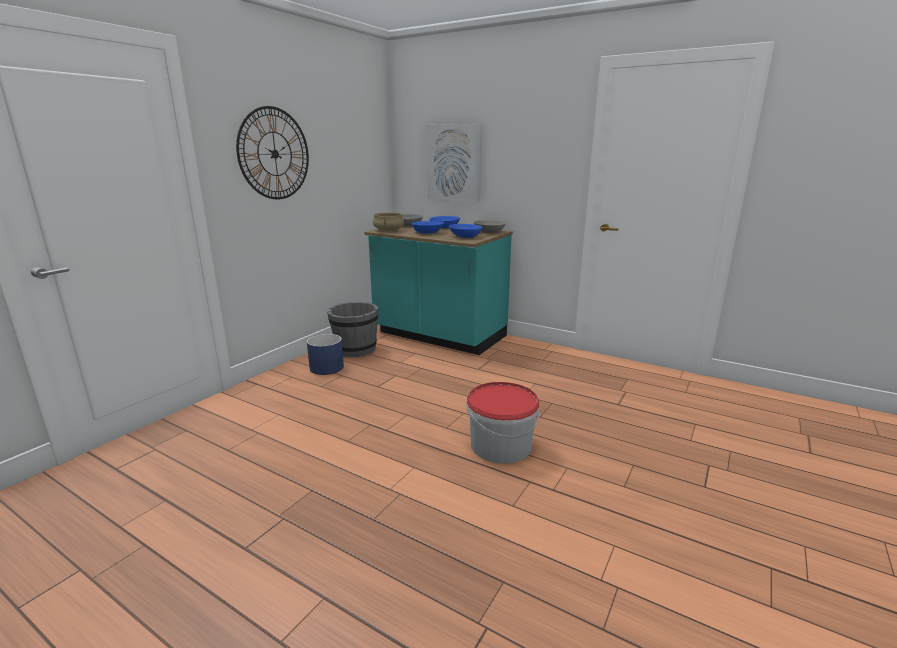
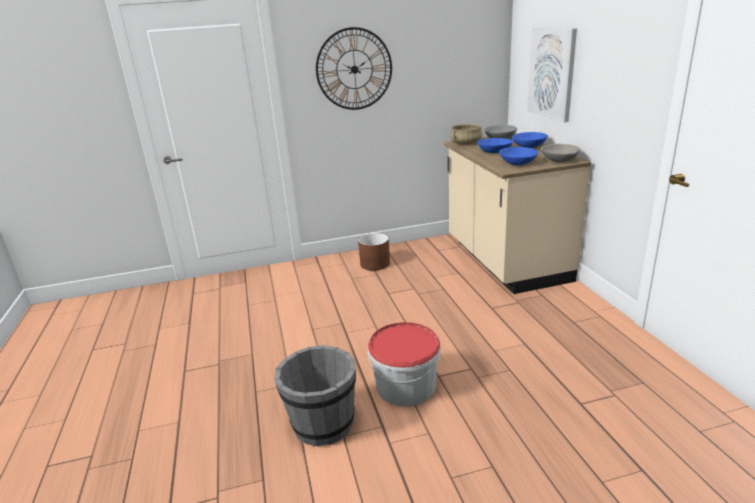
camera: 45 degrees right, 5 degrees up
(326, 367) = (375, 263): blue planter -> brown planter
(355, 350) = (415, 254): grey bucket -> grey bucket (322, 424)
(439, 335) = (505, 261): turquoise counter -> beige counter

